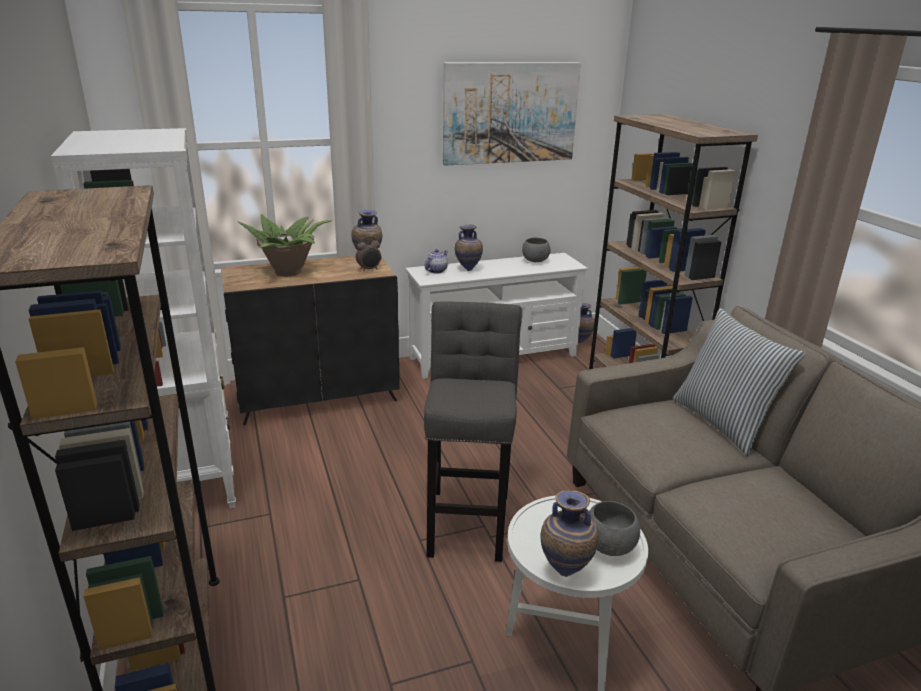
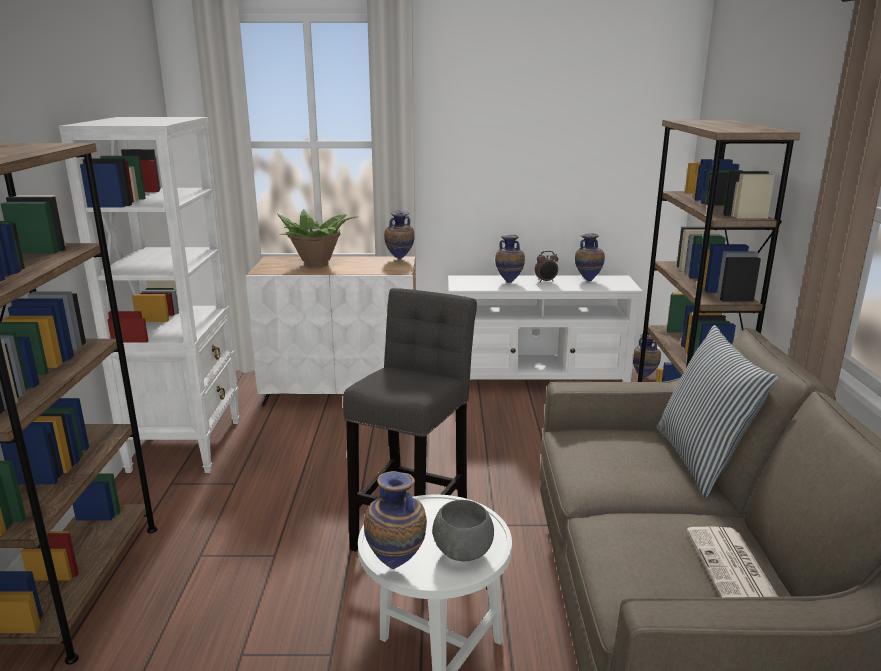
camera: 20 degrees right, 5 degrees down
(318, 397) = (342, 393): black cabinet -> white cabinet
(369, 269) = (391, 268): alarm clock -> alarm clock (546, 281)
(436, 270) = (476, 280): teapot -> none
(510, 113) = (565, 121): picture -> none
(535, 261) = (587, 280): grey bowl -> vase
(807, 512) = (732, 567): none -> newspaper

